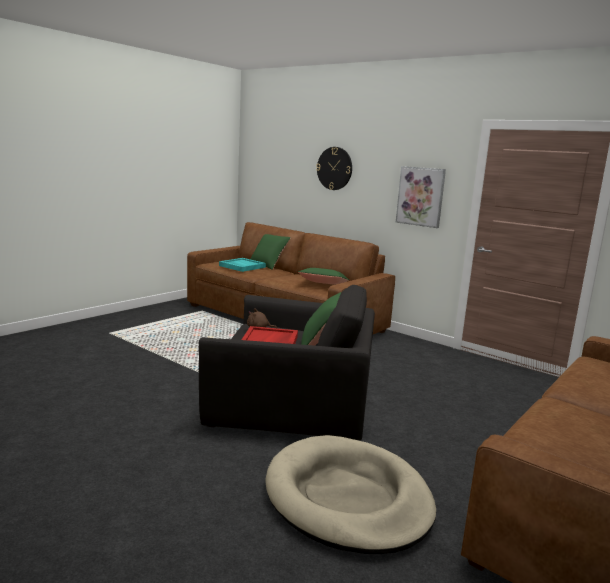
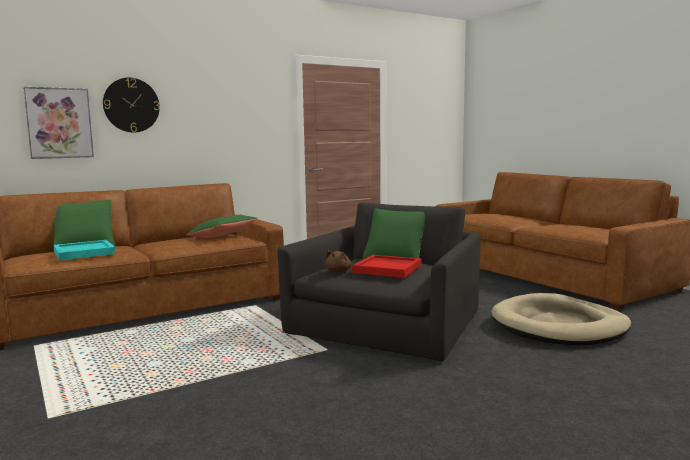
camera: 70 degrees left, 5 degrees down
(420, 196) = (248, 129): picture -> picture (59, 123)

